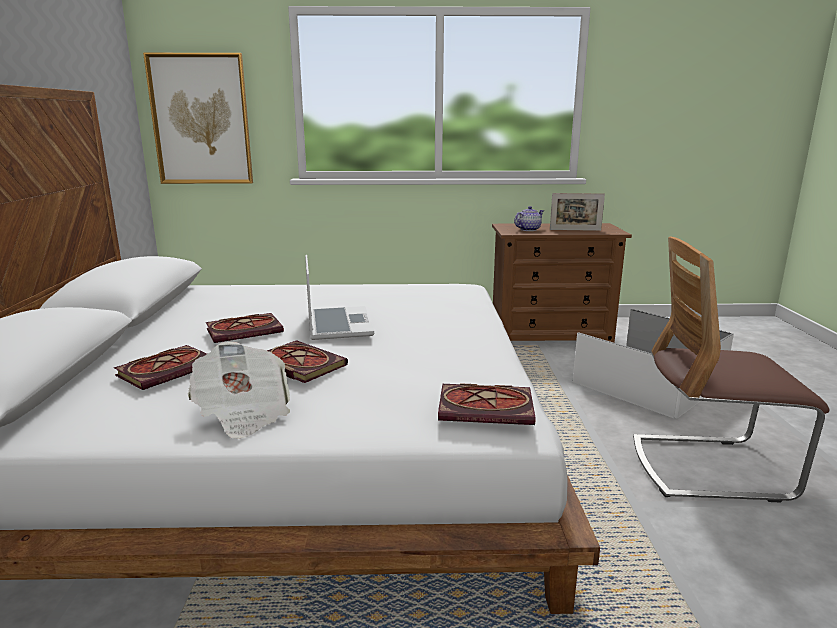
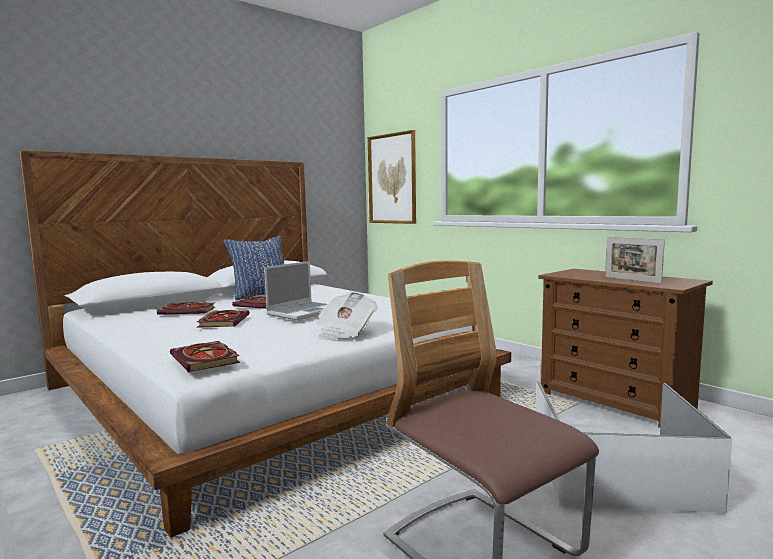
camera: 50 degrees right, 10 degrees down
(167, 318) = (261, 295): none -> blue pillow
(243, 413) = (150, 331): newspaper -> newspaper (345, 333)
(528, 229) = (582, 275): teapot -> none

